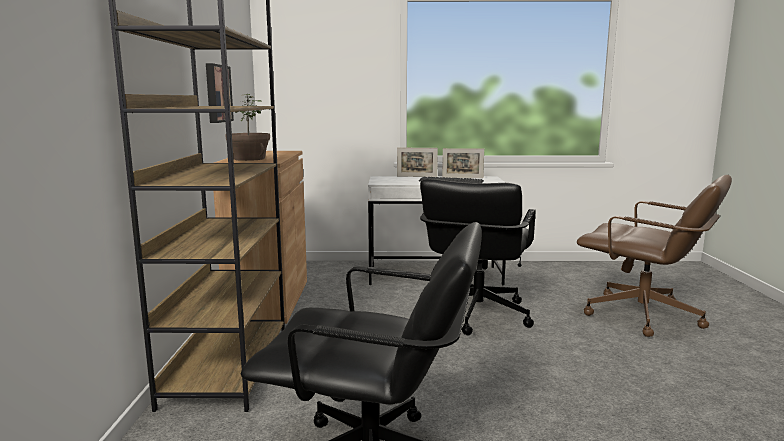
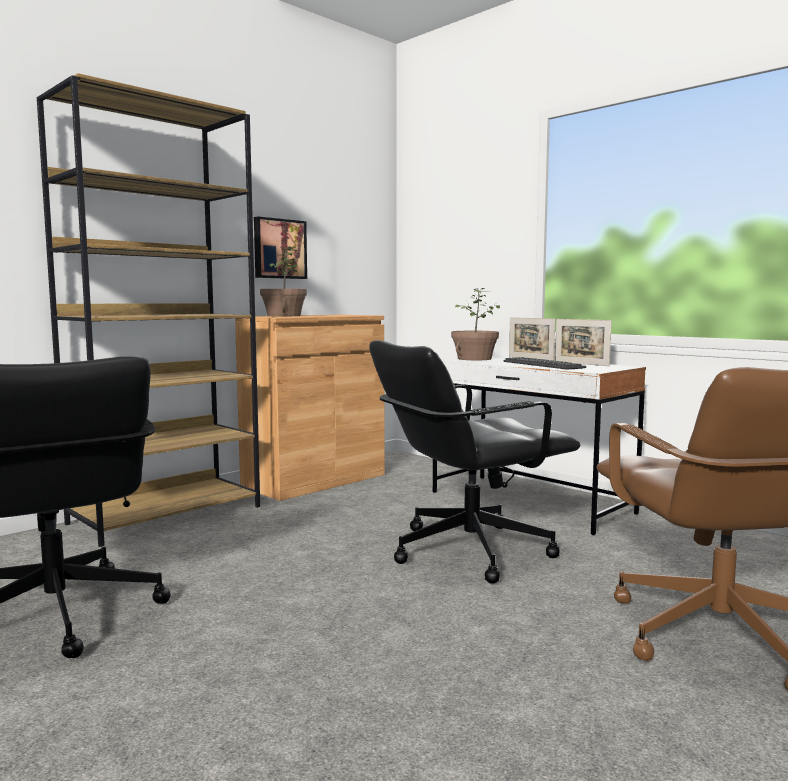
camera: 45 degrees right, 5 degrees down
(387, 180) = (474, 358): none -> potted plant

